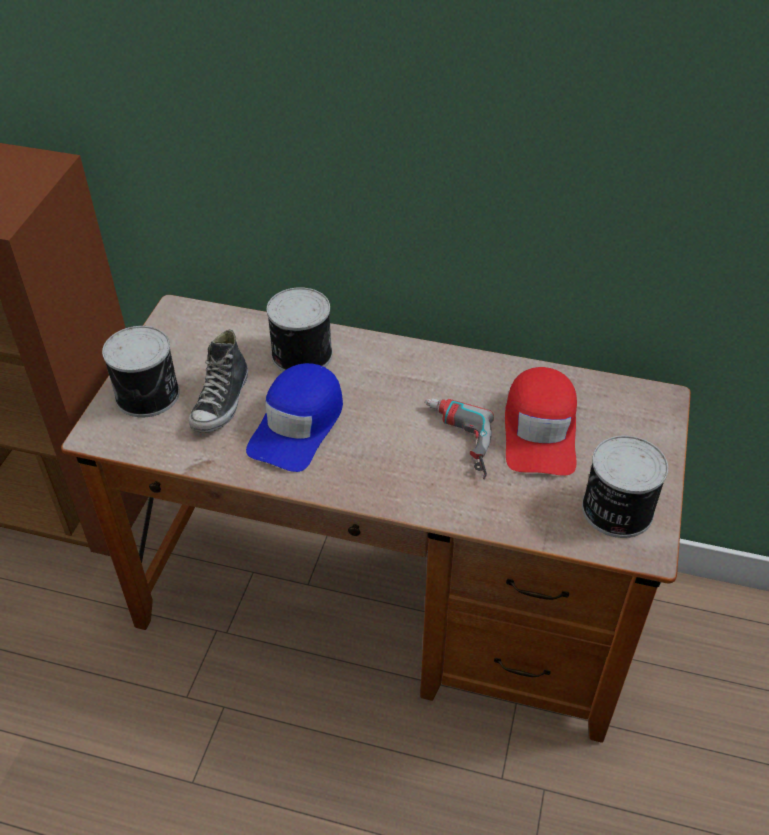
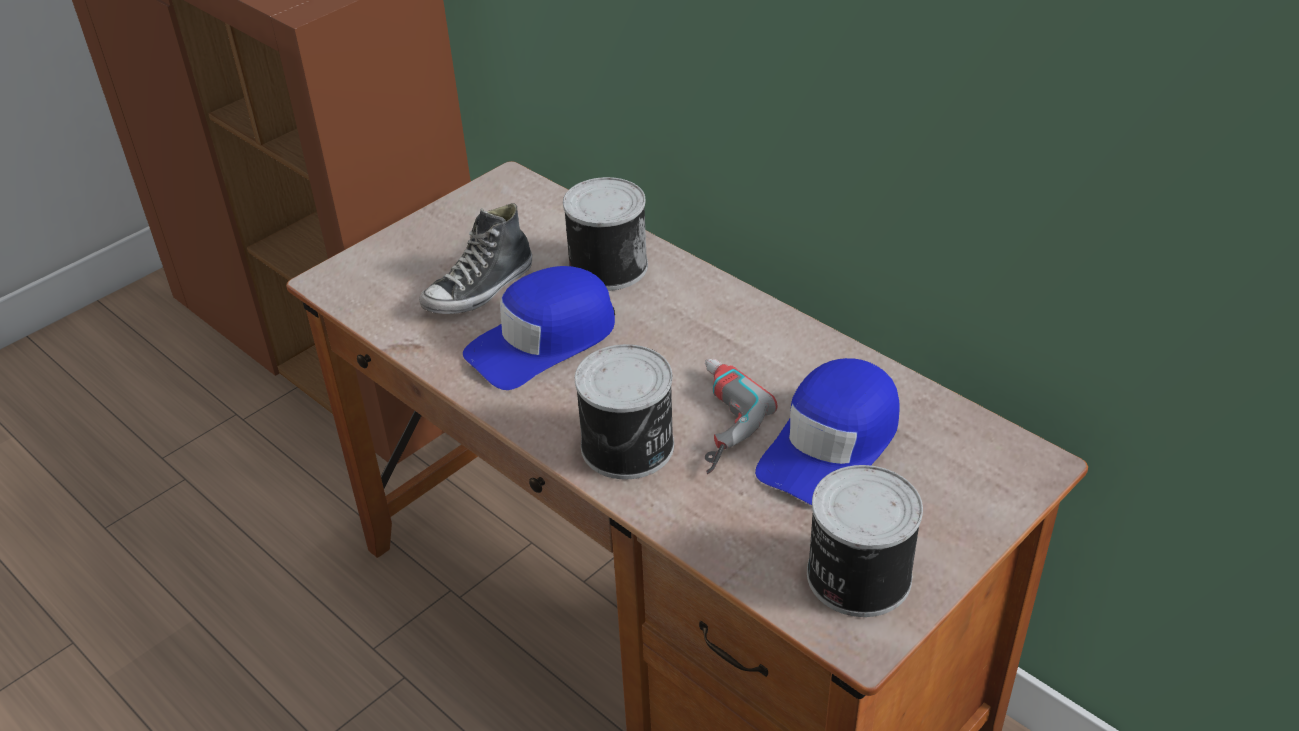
camera: 30 degrees right, 5 degrees down
(149, 395) = (412, 258): can -> can (629, 447)
(540, 430) = (832, 445): red cap -> blue cap

